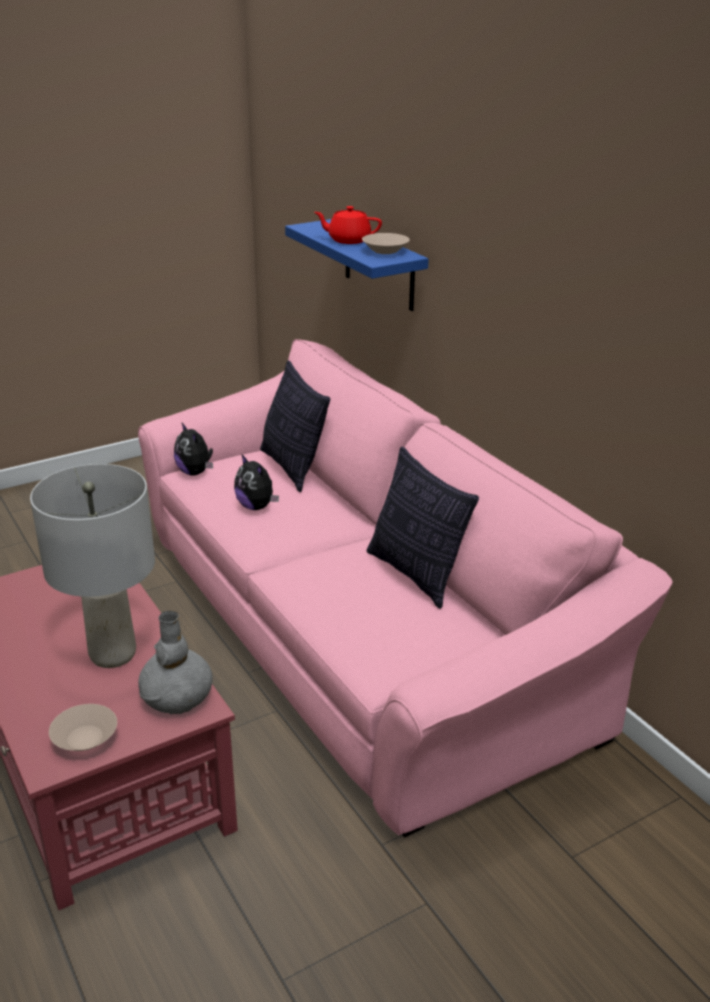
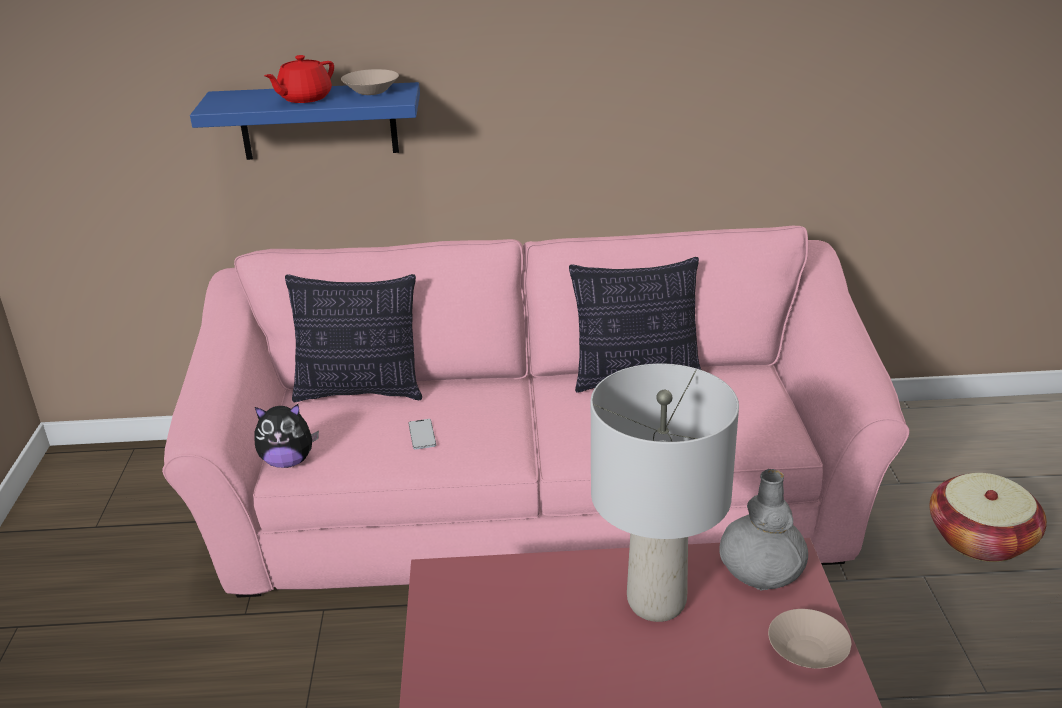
camera: 60 degrees left, 0 degrees up
(256, 506) = (422, 435): plush toy -> phone
(524, 943) = (980, 539): none -> basket

